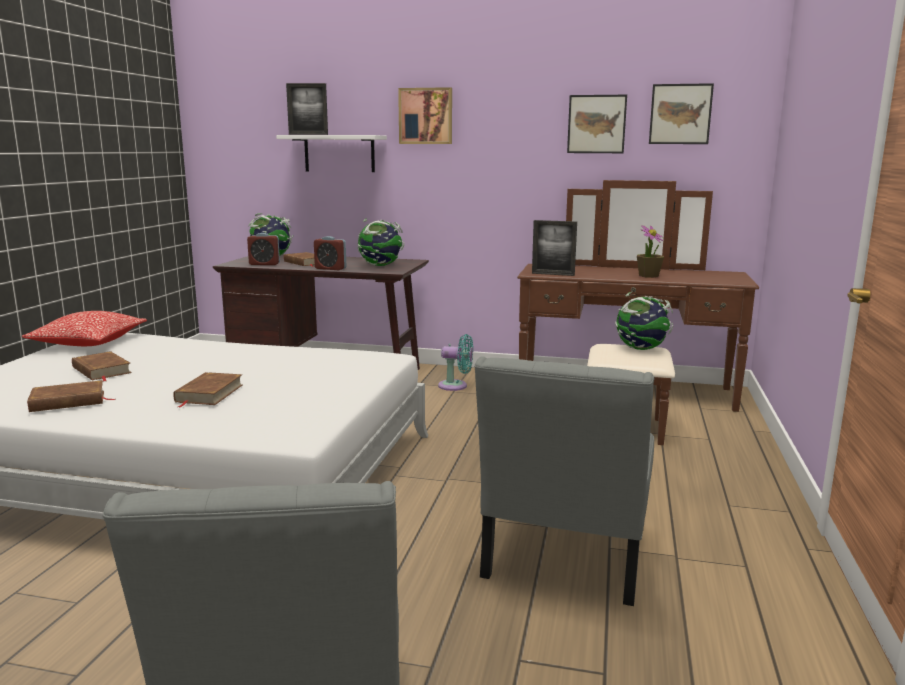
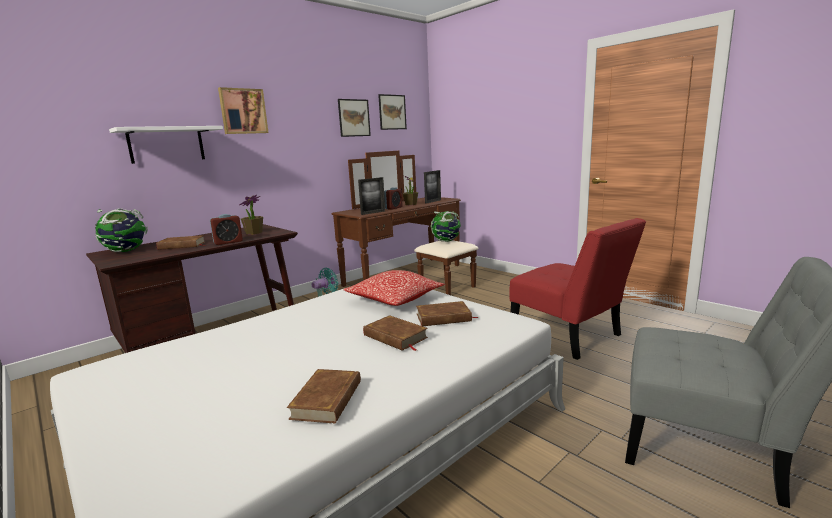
camera: 55 degrees left, 0 degrees up
(89, 342) = (118, 377): pillow -> pillow (394, 299)
(101, 370) = (244, 377): brown book -> brown book (443, 318)
(264, 264) = (149, 255): alarm clock -> alarm clock (393, 208)
(308, 134) = (149, 126): picture frame -> picture frame (433, 201)
(381, 265) = (254, 233): globe -> potted plant
(564, 558) = (569, 336): grey chair -> red chair

